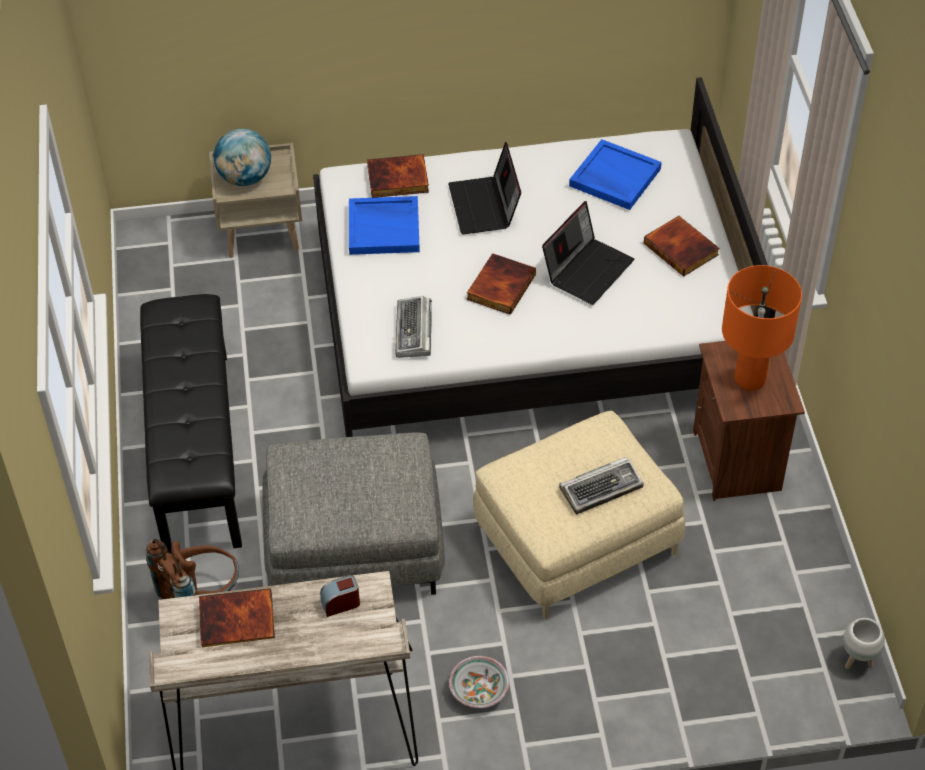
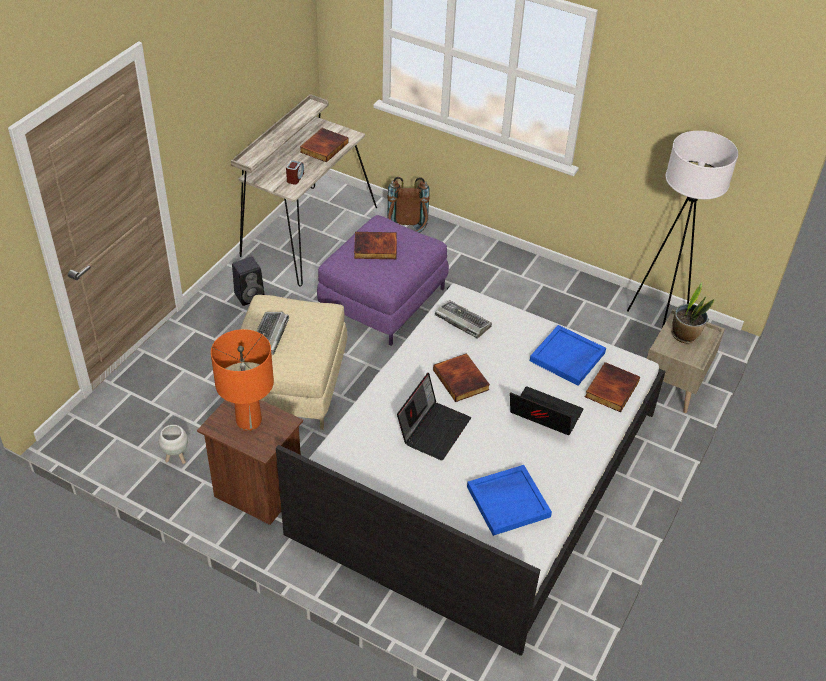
camera: 125 degrees right, 5 degrees down
(165, 284) = (658, 325): none -> white floor lamp
(195, 451) = (509, 277): black bench -> none
(245, 178) = (685, 335): globe -> potted plant
(354, 547) = (382, 300): grey ottoman -> purple ottoman
(478, 690) = (250, 295): bowl -> black speaker
(587, 269) = (433, 429): laptop -> laptop turned 135 degrees counterclockwise
(682, 248) = (402, 492): book -> book (375, 248)
(858, 660) = (81, 444): white planter -> white planter (176, 458)

